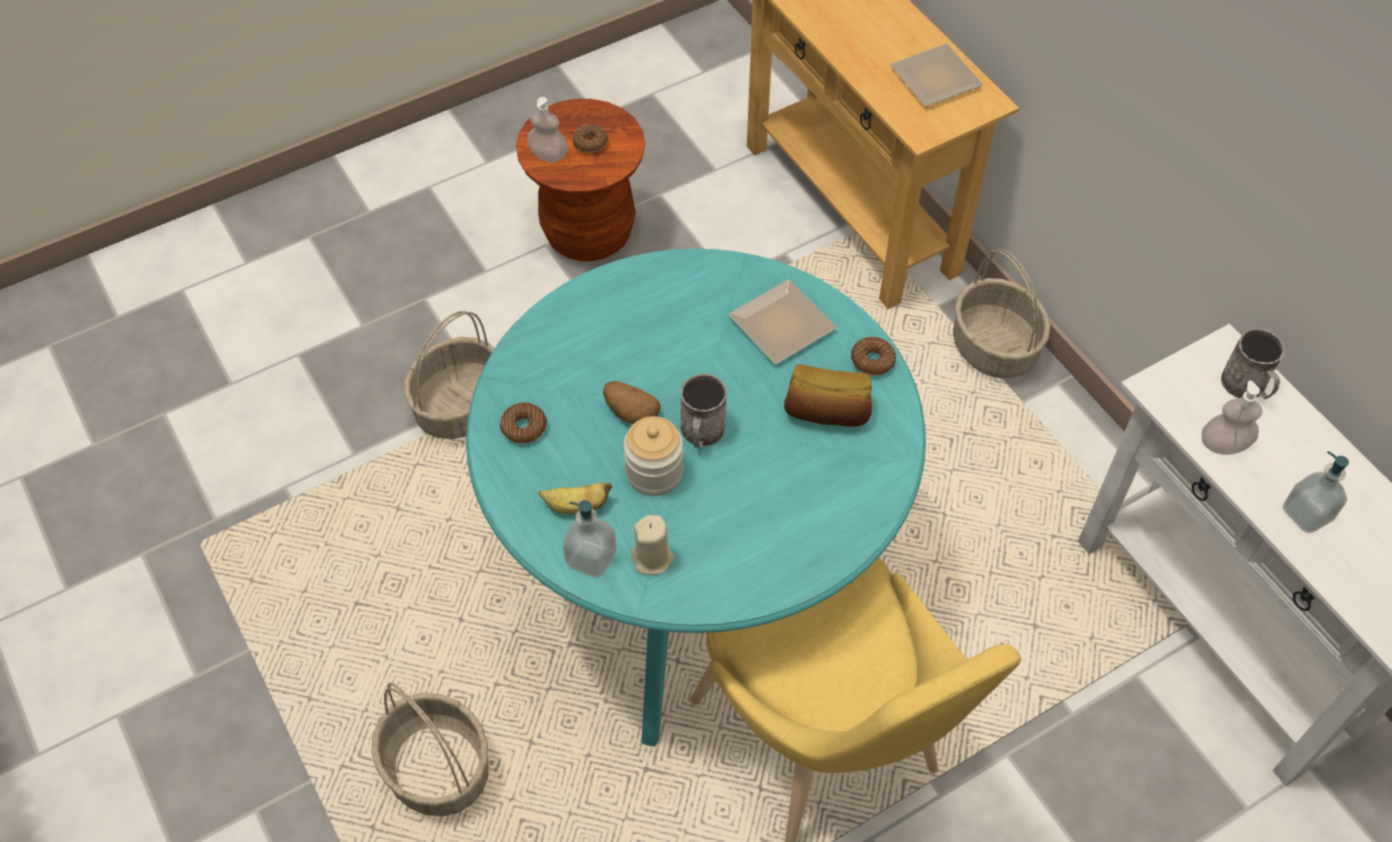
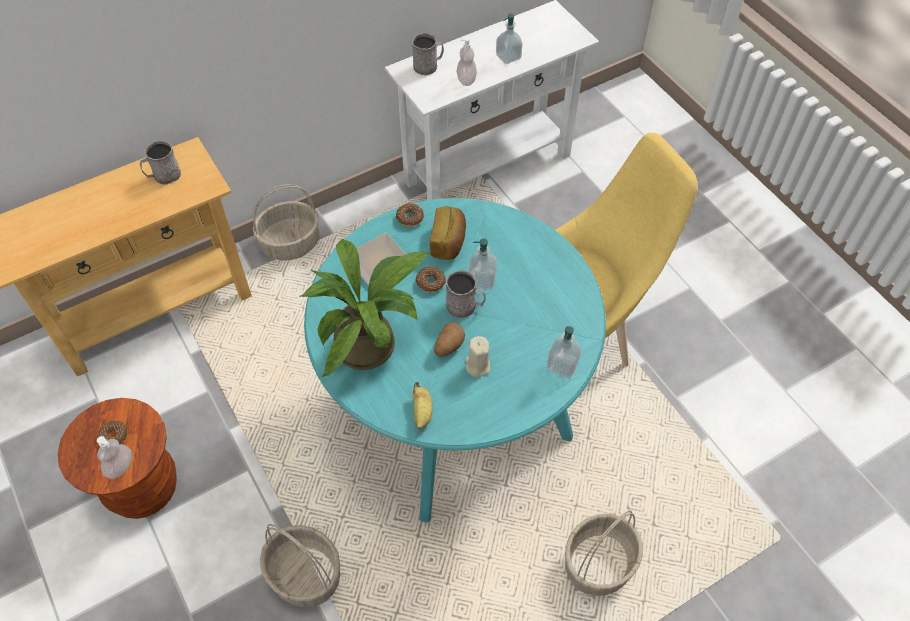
camera: 90 degrees left, 0 degrees up
(524, 427) = (461, 409): donut -> donut (430, 282)
(576, 506) = (524, 375): banana -> banana (422, 413)
(635, 323) = (373, 344): none -> potted plant
(652, 558) = (560, 332): beige candle -> beige candle (477, 366)
(654, 472) = (496, 332): jar -> none
(753, 455) = (482, 279): none -> soap dispenser
(934, 81) = (163, 176): plate -> grey mug

